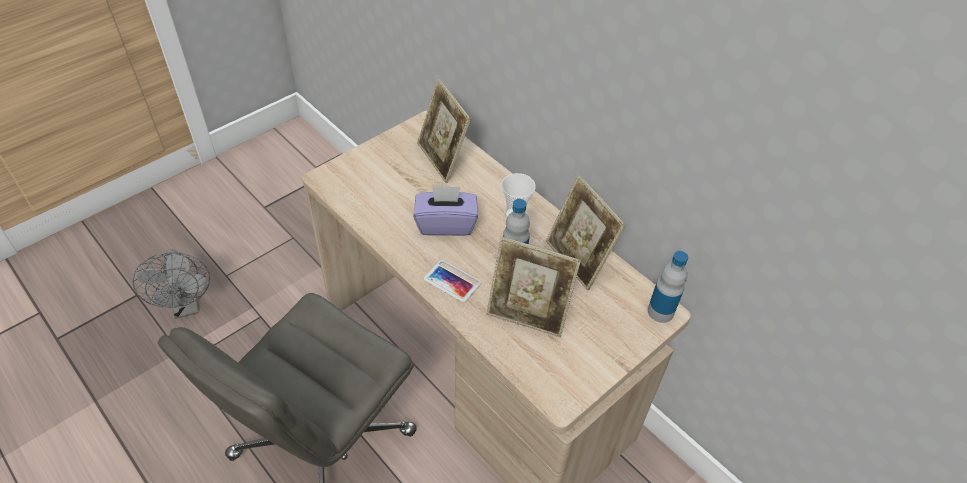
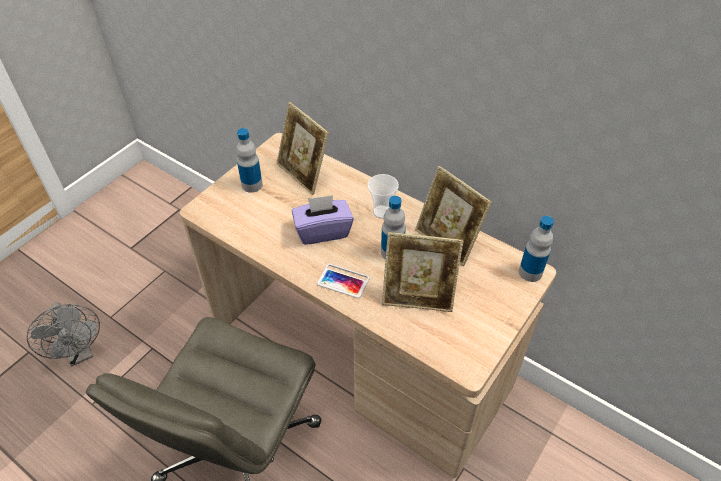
camera: 10 degrees left, 0 degrees up
(385, 161) = (252, 185): none -> bottle

